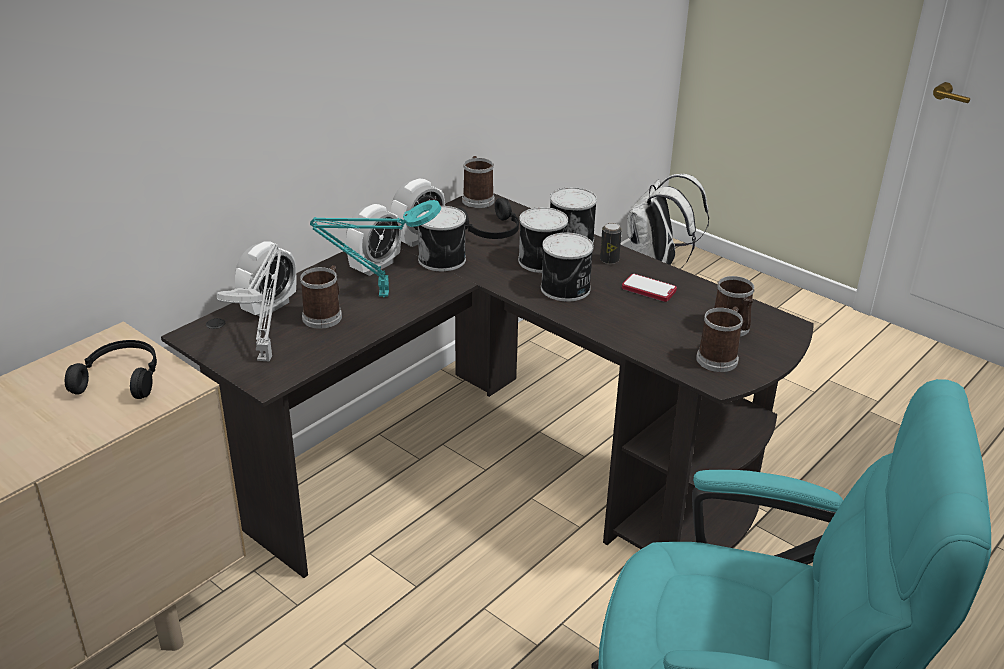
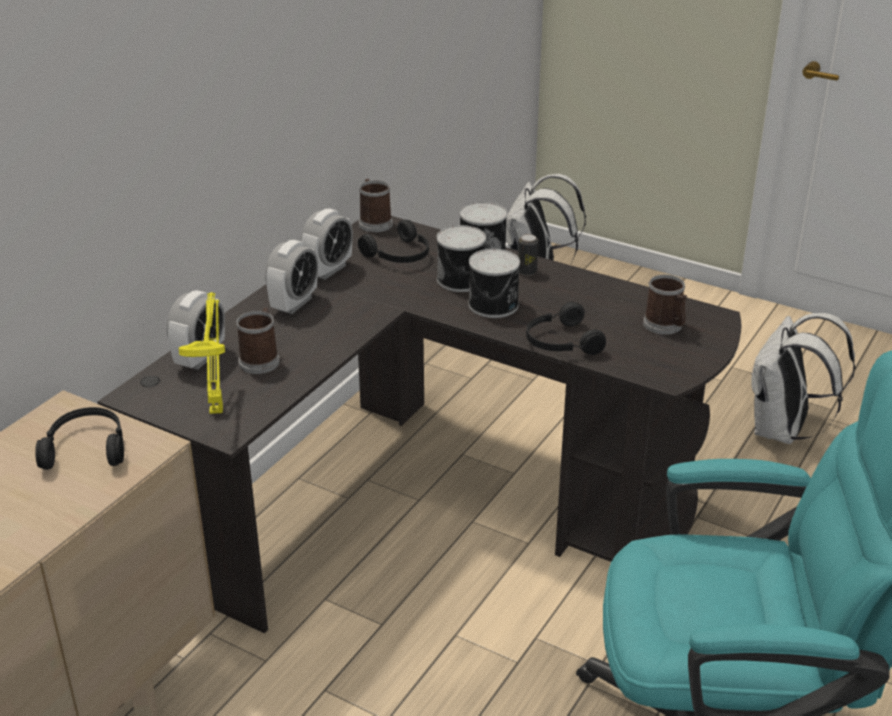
camera: 10 degrees left, 0 degrees up
(266, 357) = (216, 409): grey table lamp -> yellow table lamp
(379, 295) = (309, 332): turquoise table lamp -> none
(443, 259) = (361, 289): can -> none
(620, 332) = (560, 342): none -> black headphones
(648, 289) = (574, 296): phone -> none
(719, 357) = (662, 355): mug -> none
(865, 450) = (782, 431): none -> white backpack

